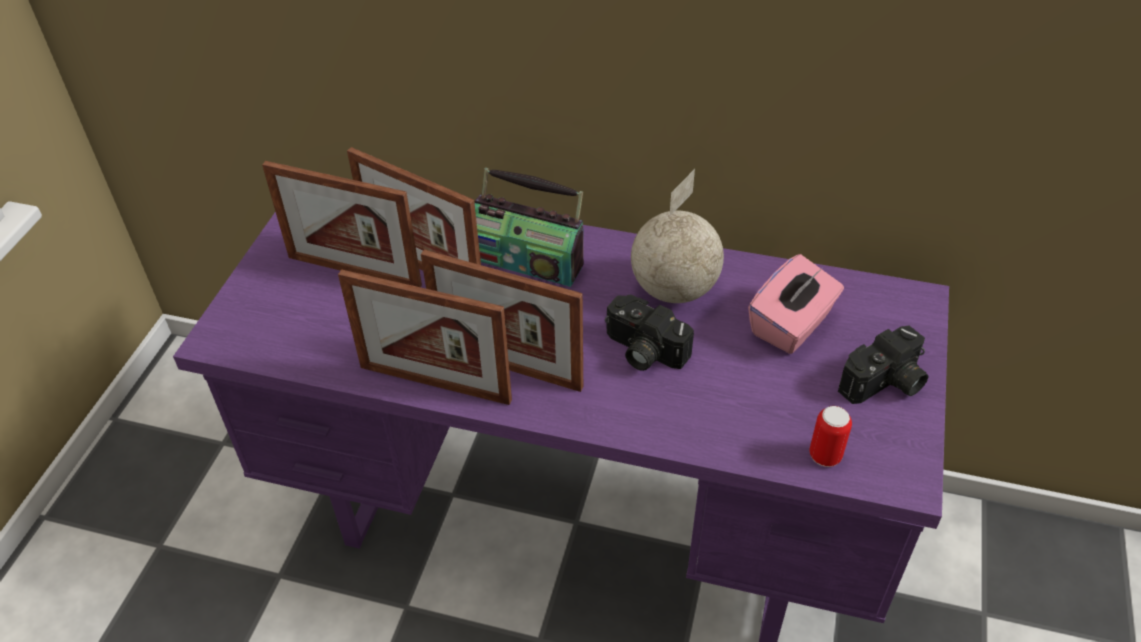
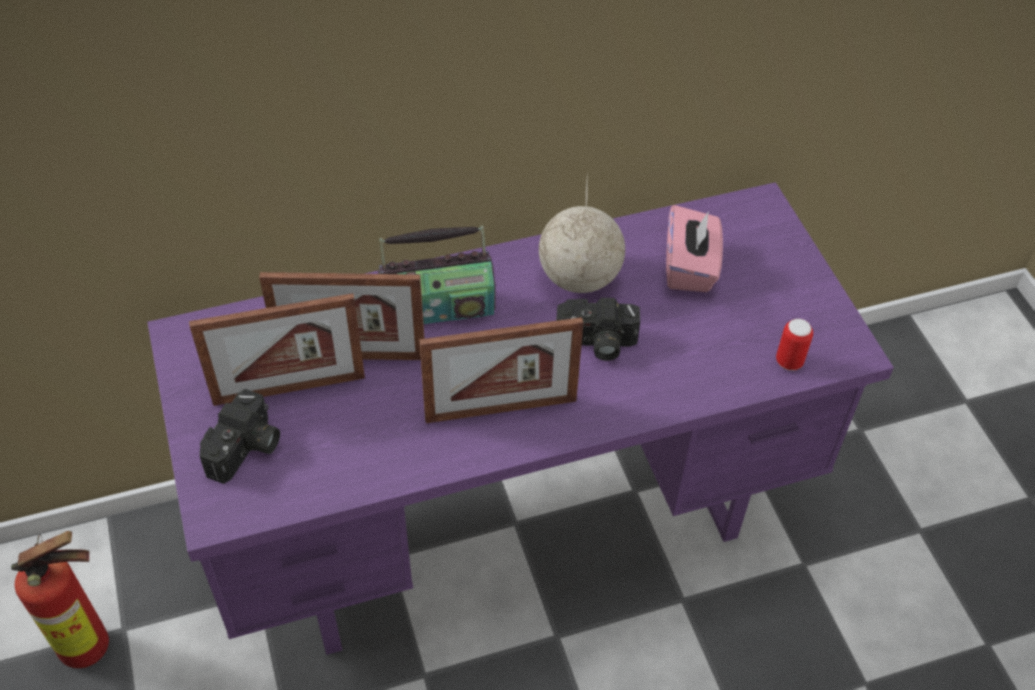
camera: 35 degrees left, 5 degrees up
(193, 444) = (93, 646): none -> fire extinguisher
(435, 383) = (452, 454): picture frame -> none
(885, 384) = (789, 284): camera -> camera (246, 450)

